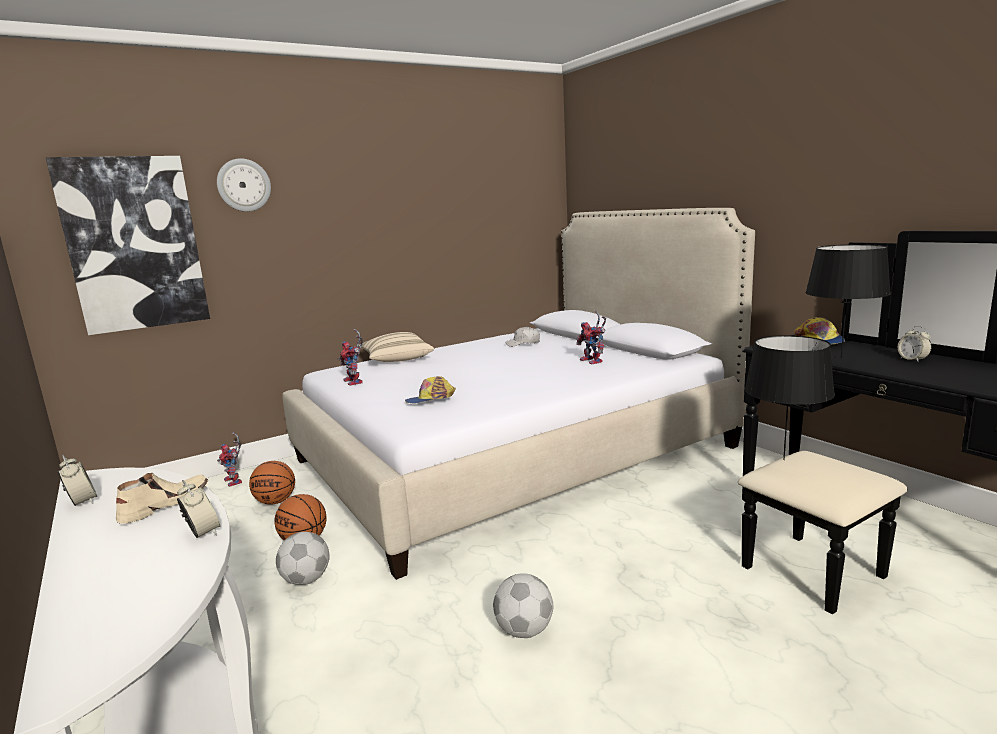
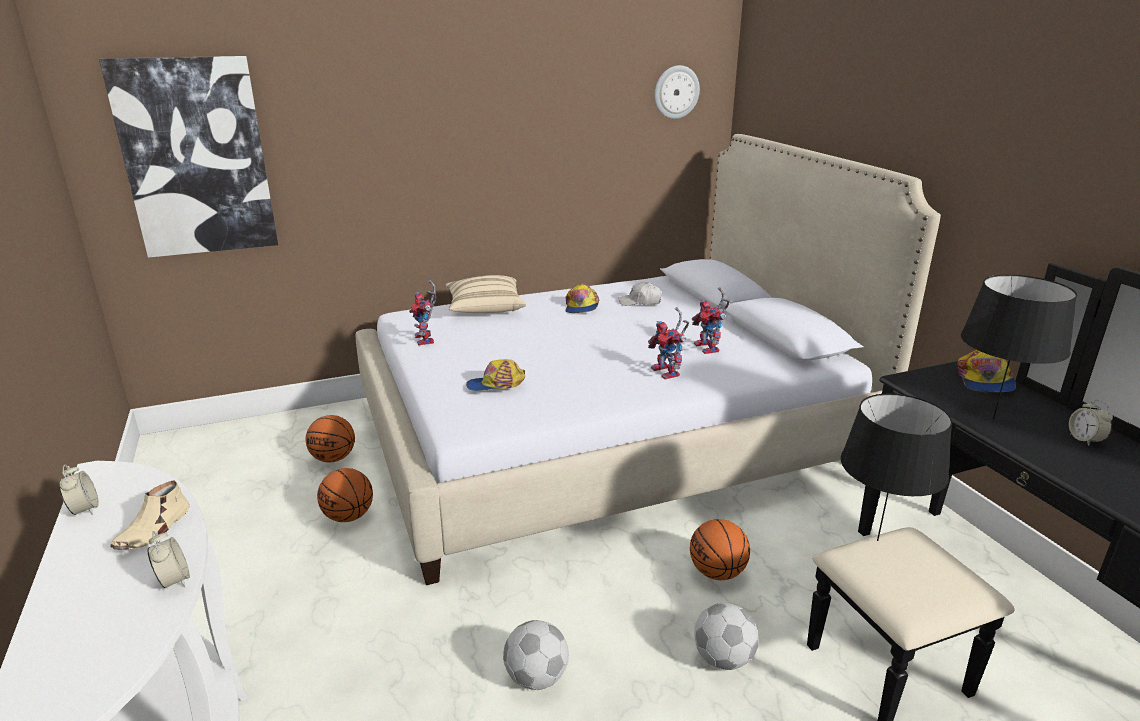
camera: 10 degrees right, 10 degrees up
(165, 505) = (154, 530): beige shoe -> beige shoe turned 150 degrees clockwise
(235, 481) = (300, 423): toy robot -> toy robot (669, 373)
(244, 185) = (320, 90): wall clock -> wall clock (676, 92)
(306, 579) = (338, 566): football -> football (723, 658)
(477, 350) = (581, 306): none -> cap
(646, 529) = (717, 572): none -> basketball

